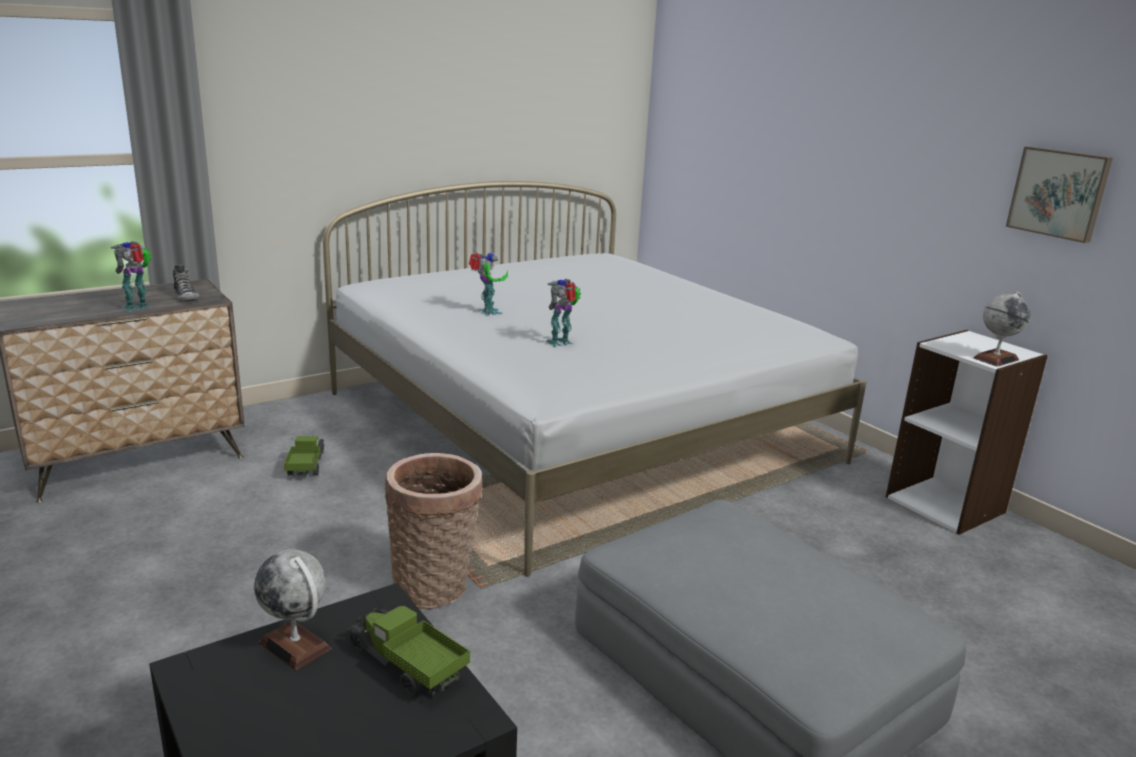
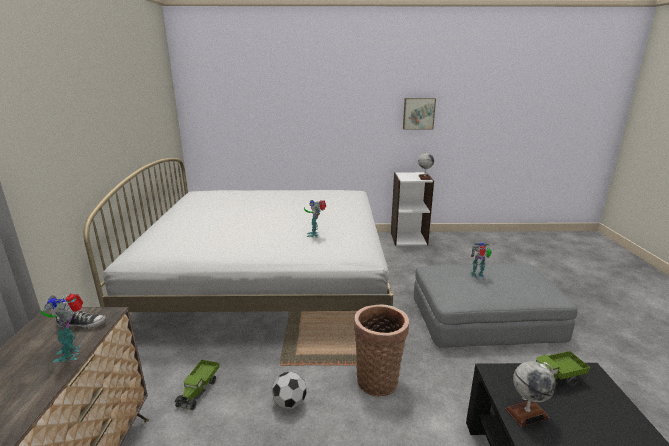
camera: 55 degrees left, 0 degrees up
(306, 466) = (199, 390): toy truck -> toy truck turned 105 degrees counterclockwise
(327, 531) = (289, 403): none -> football
(488, 312) = (246, 238): toy robot -> toy robot (478, 275)

